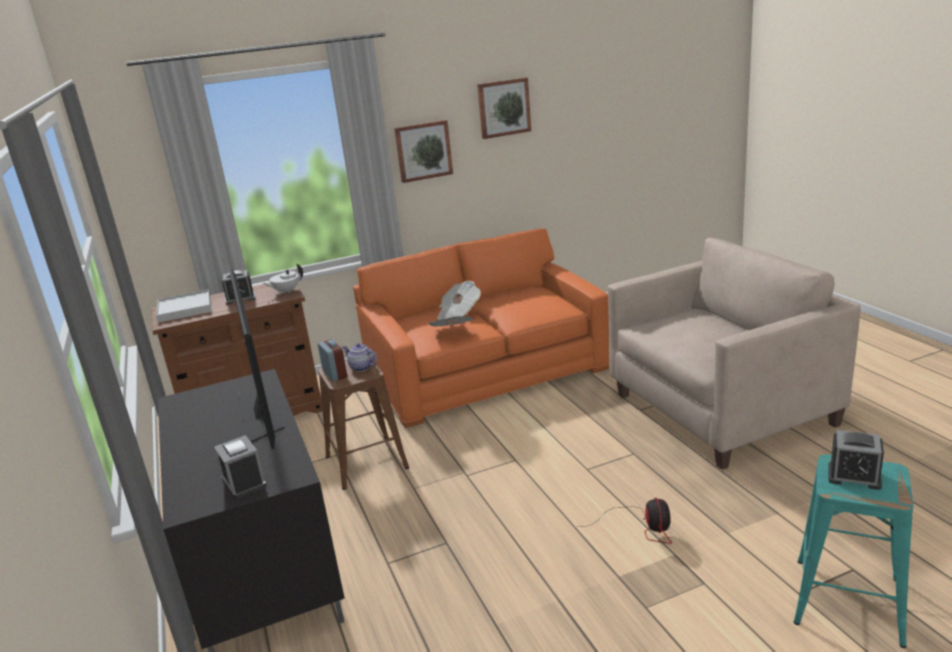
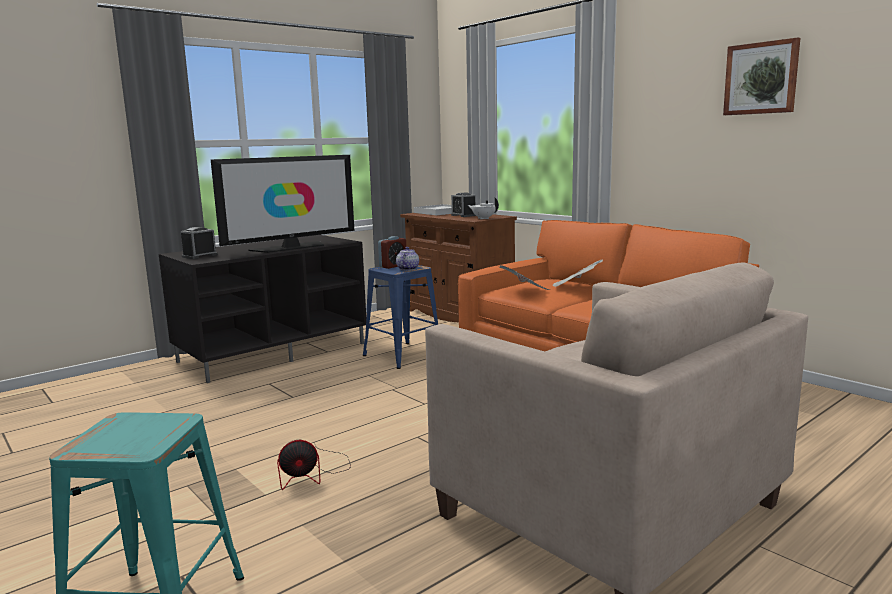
camera: 70 degrees right, 10 degrees down
(365, 462) = (402, 355): brown stool -> blue stool
(423, 151) = (657, 121): picture -> none
(854, 477) = (140, 429): alarm clock -> none

